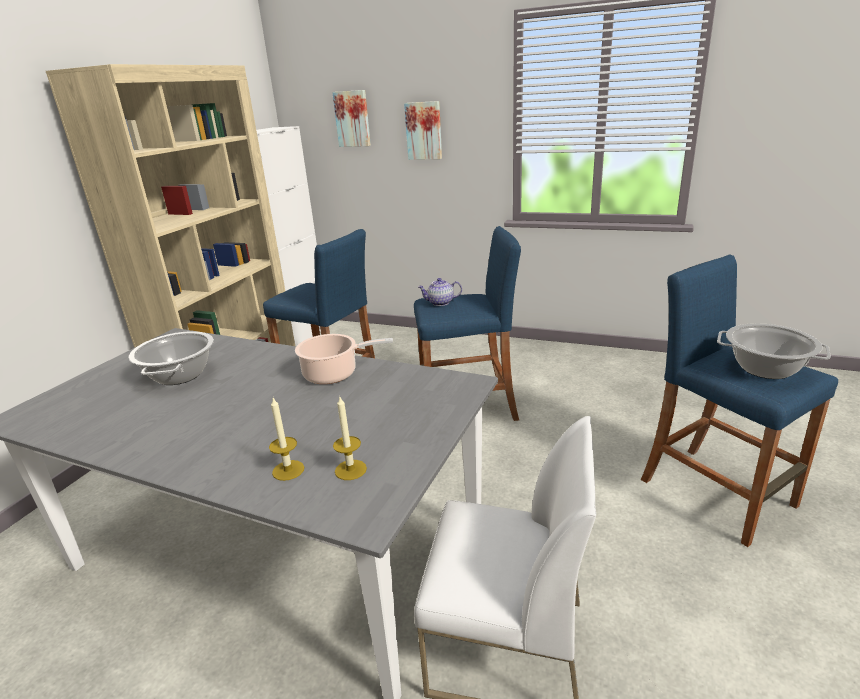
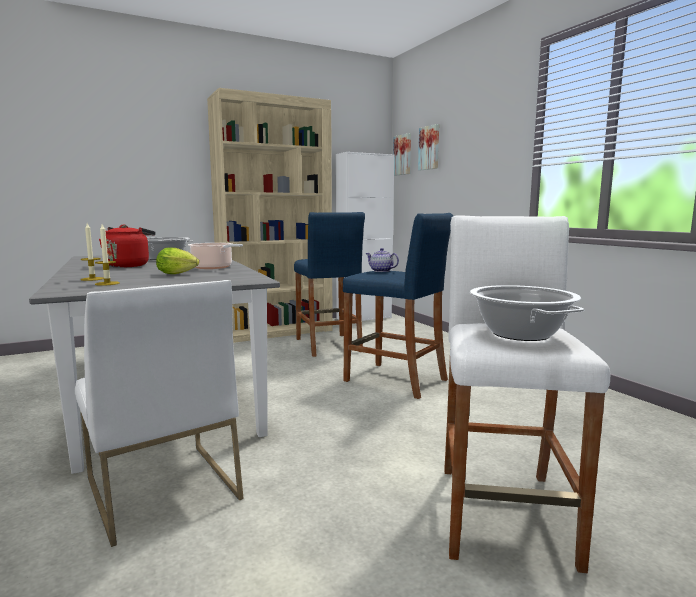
camera: 40 degrees right, 15 degrees down
(202, 415) = (128, 265): none -> red kettle
(351, 407) = (179, 274): none -> lettuce
(424, 130) = (471, 153): picture -> picture (403, 155)
(717, 493) = (504, 513): blue stool -> white stool

